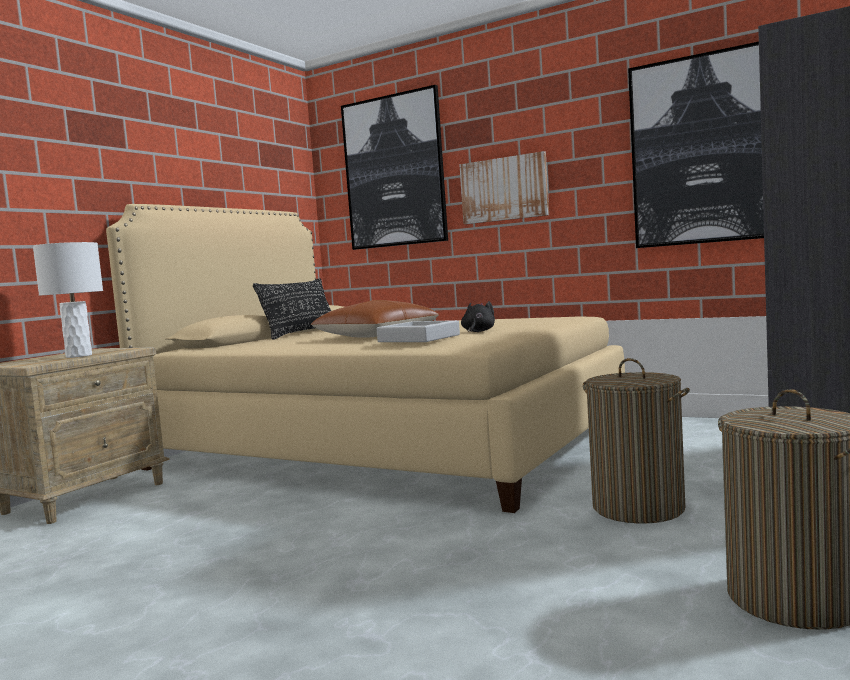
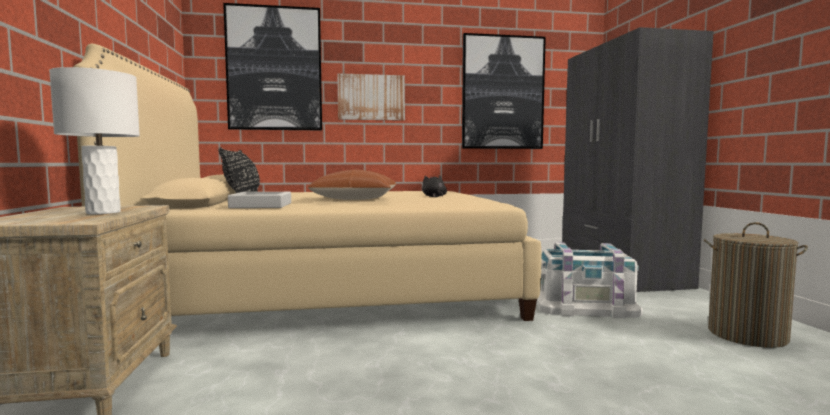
camera: 40 degrees left, 0 degrees up
(419, 338) = (430, 199): grey tray -> grey tray (261, 205)
(638, 508) = (585, 306): laundry basket -> white storage box

